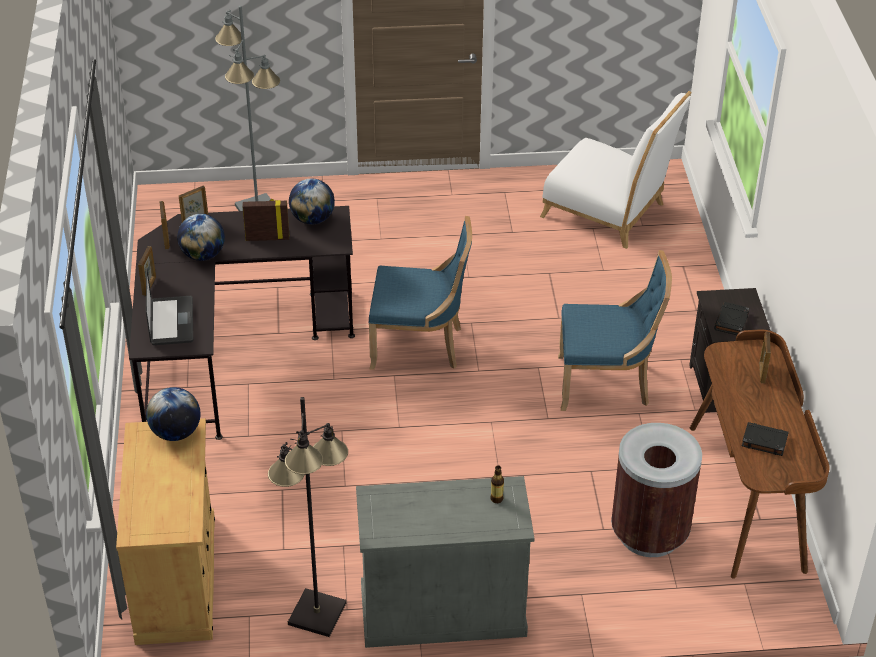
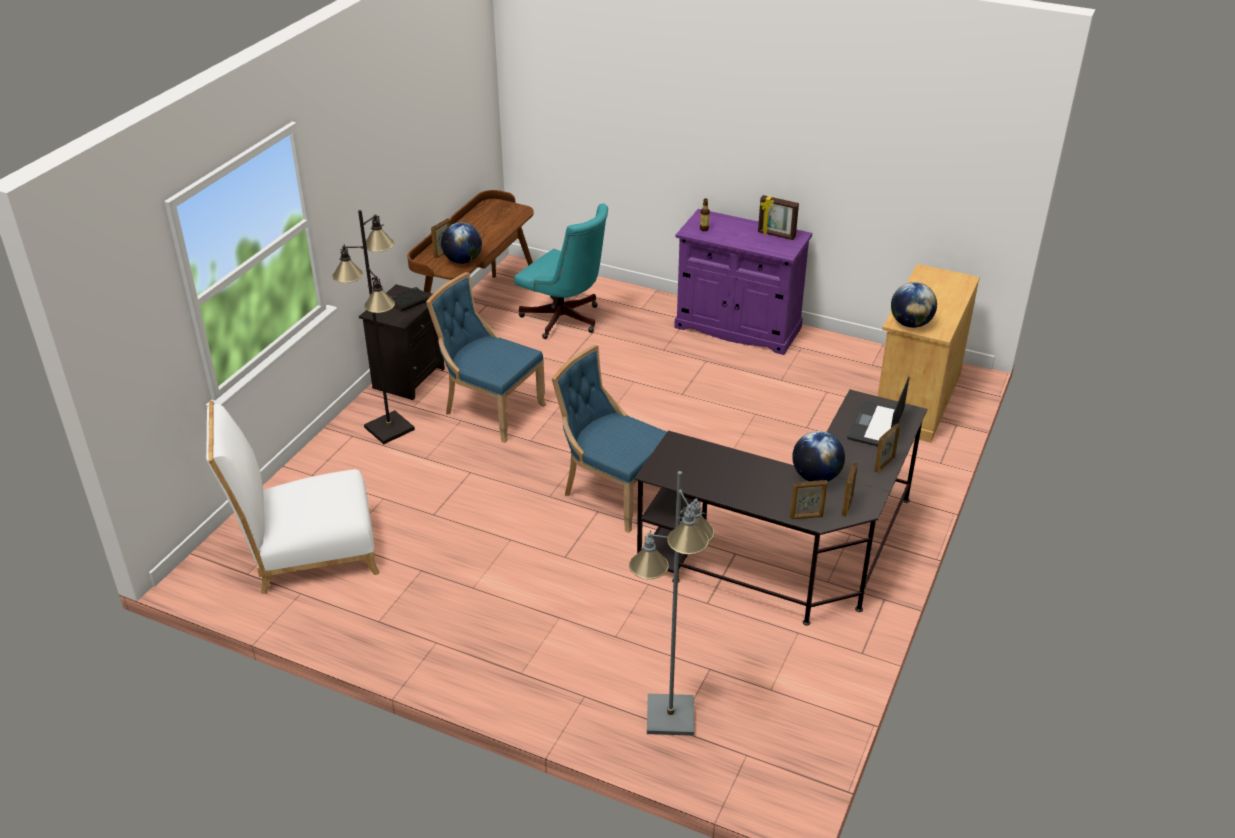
camera: 150 degrees left, 5 degrees down
(267, 238) = (740, 472): picture frame -> picture frame (776, 235)
(312, 219) = (682, 475): globe -> globe (463, 261)
(316, 614) = (824, 351): black floor lamp -> black floor lamp (390, 428)
(442, 611) = (737, 327): grey cabinet -> purple cabinet
(609, 213) = (307, 552): white chair -> white chair turned 75 degrees counterclockwise
(649, 533) = (565, 321): brown trash can -> turquoise office chair
(764, 441) = (494, 223): black book -> none

